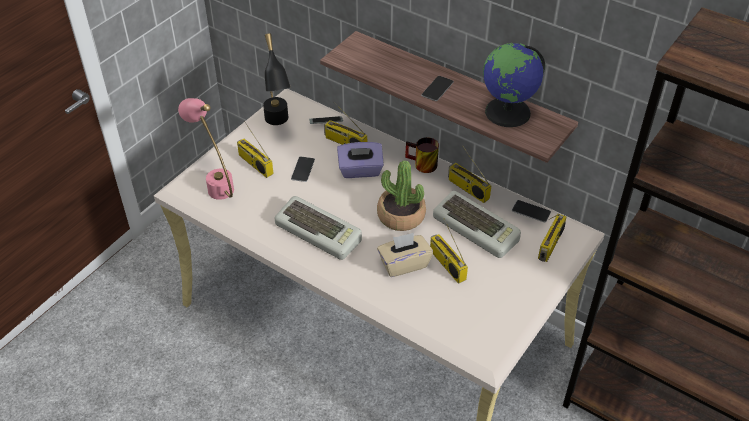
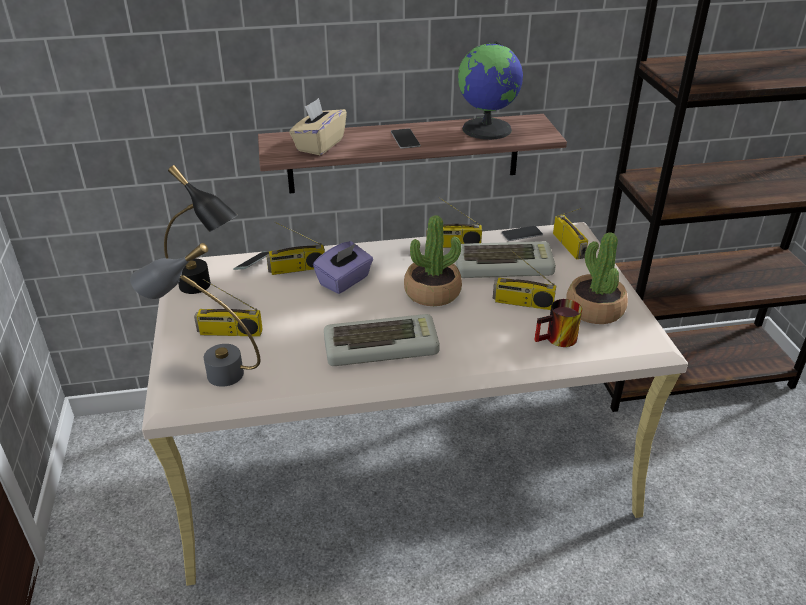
camera: 45 degrees left, 10 degrees down
(215, 182) = (208, 372): pink table lamp -> grey table lamp
(303, 169) = (287, 309): phone -> none
(404, 264) = (491, 324): beige tissue box -> beige tissue box (319, 145)
(421, 165) = (391, 249): mug -> mug (558, 340)
(487, 303) = (594, 309): none -> potted plant

